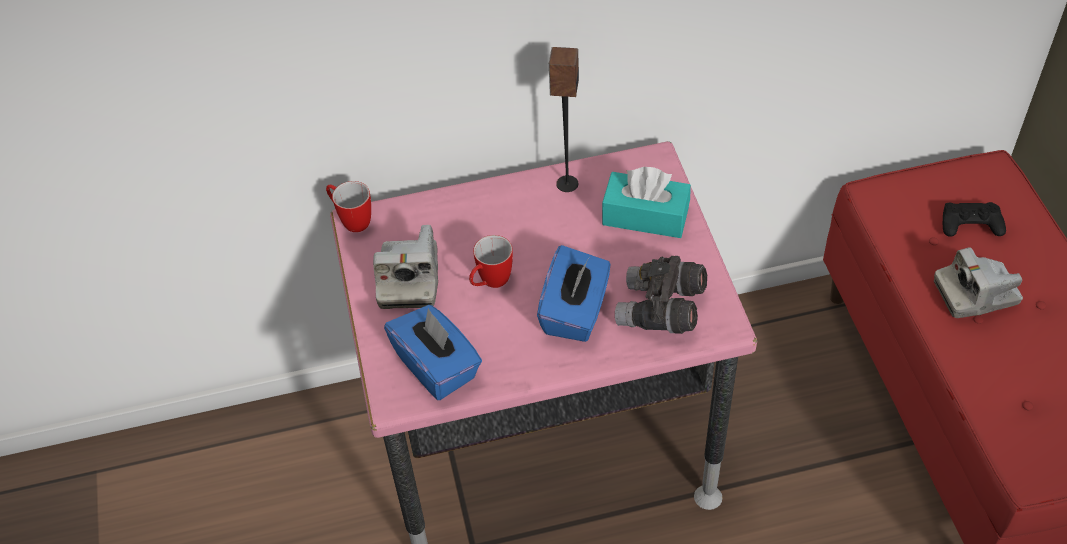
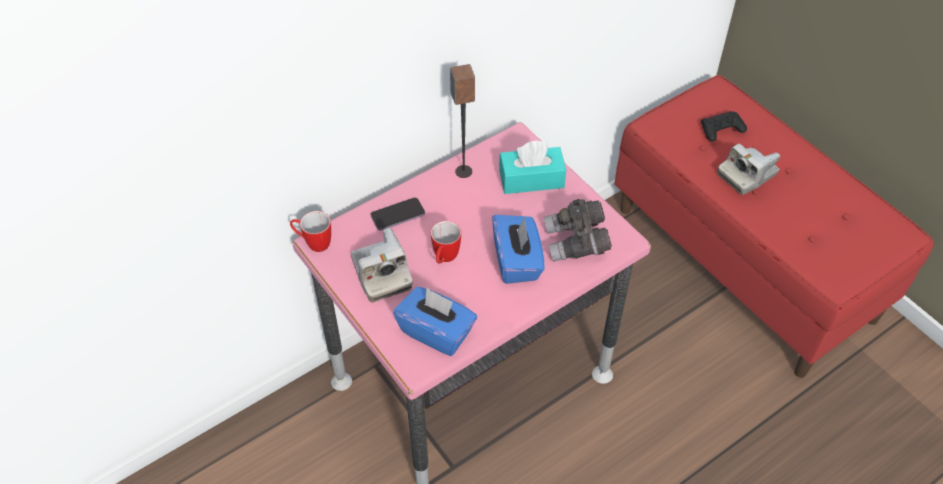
camera: 25 degrees left, 0 degrees up
(463, 215) = (398, 215): none -> phone

